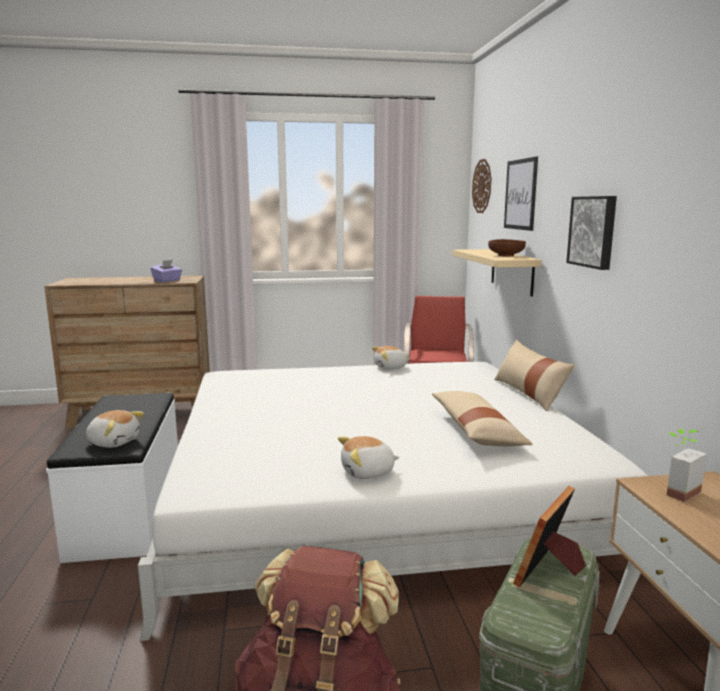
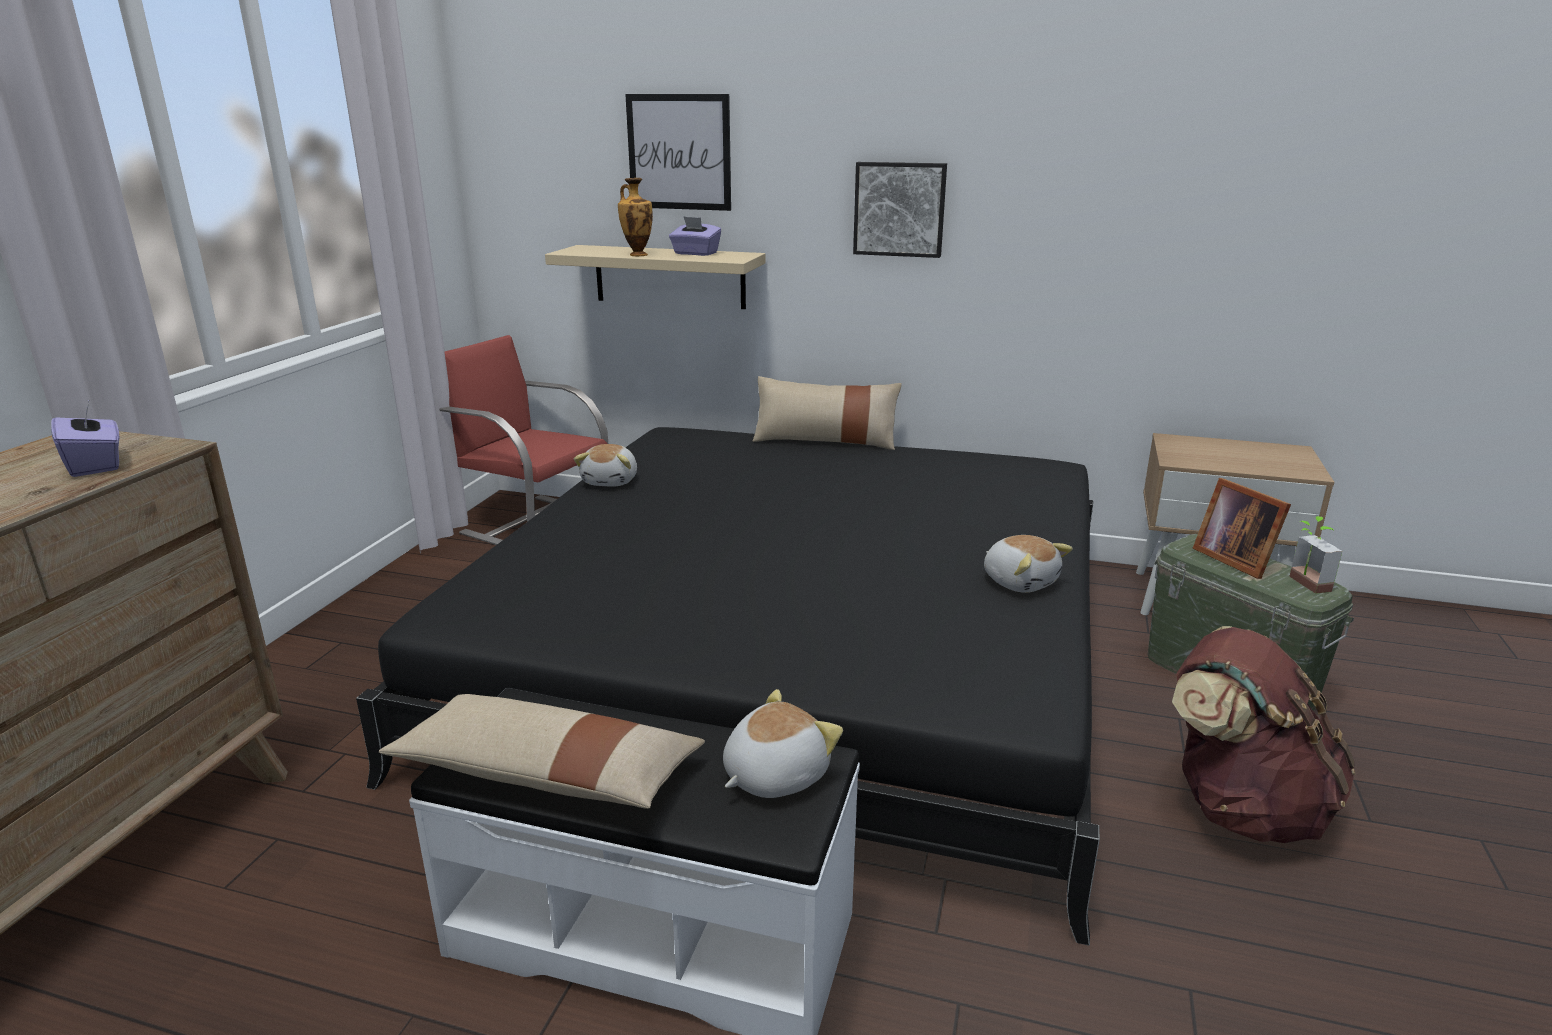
camera: 65 degrees left, 10 degrees up
(368, 472) = (1020, 581): plush toy -> plush toy turned 45 degrees counterclockwise
(374, 492) = (795, 655): white bed -> black bed
(476, 431) = (938, 495): beige pillow -> beige pillow (548, 774)
(480, 253) = (637, 254): none -> vase
(482, 186) = (521, 132): wall clock -> none
(506, 255) = (695, 253): brown bowl -> purple tissue box
(676, 490) = (1191, 455): potted plant -> potted plant (1303, 584)

